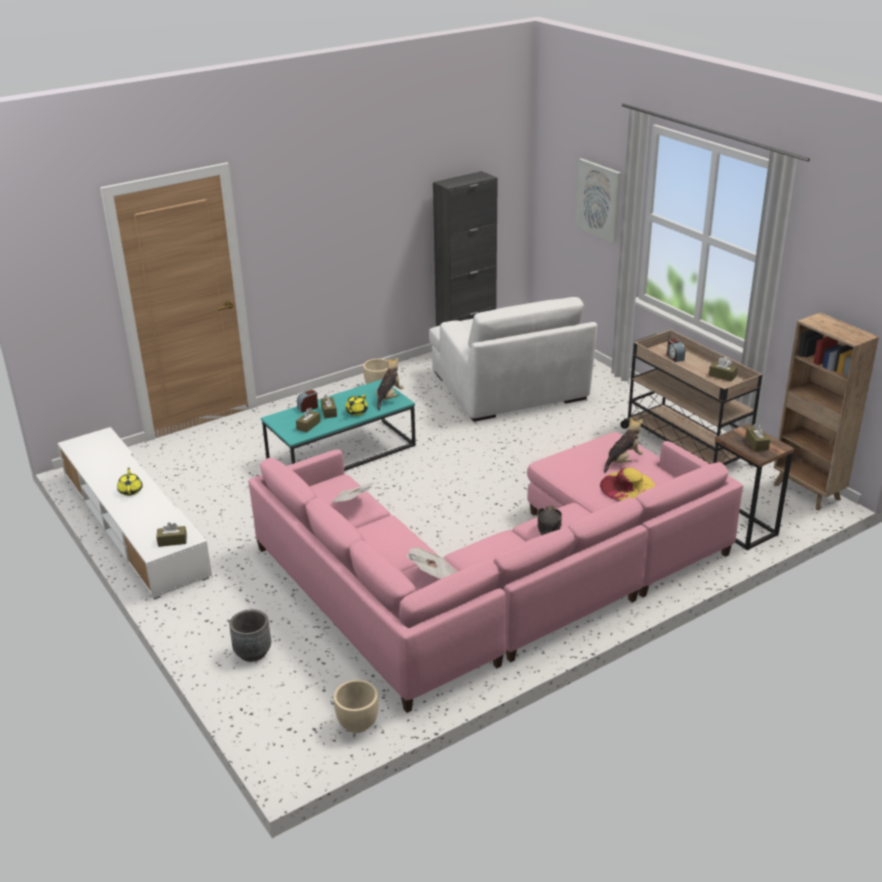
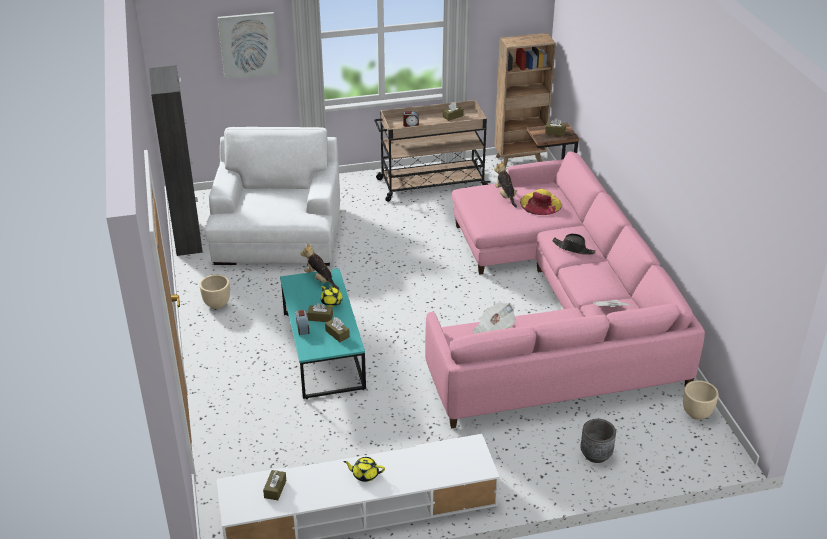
camera: 70 degrees left, 5 degrees up
(172, 541) = (472, 455): brown tissue box -> brown tissue box (275, 489)
(509, 386) = (278, 234): white armchair -> white armchair turned 90 degrees counterclockwise

